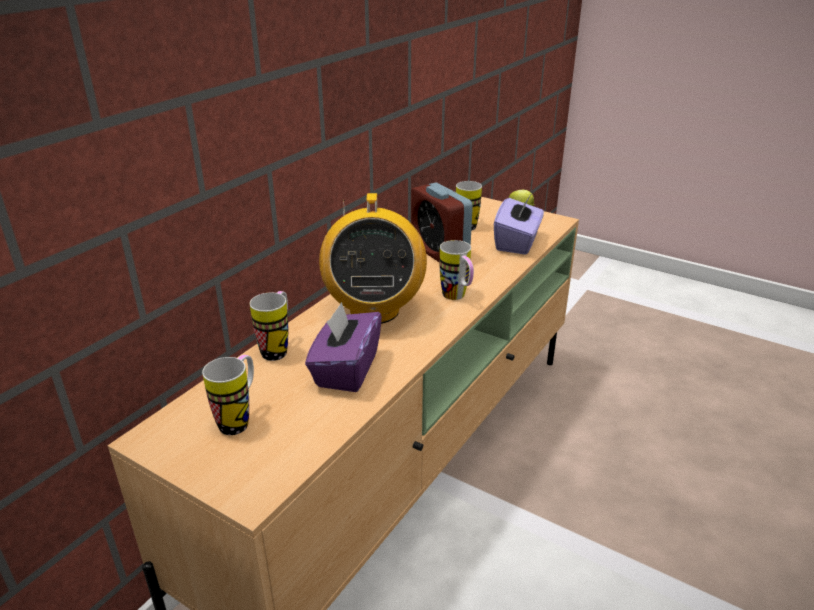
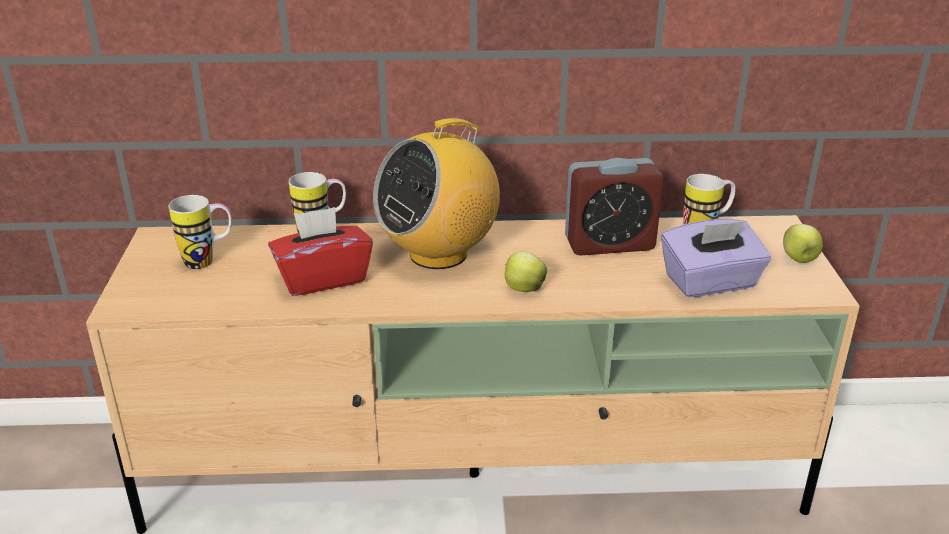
camera: 55 degrees right, 0 degrees up
(346, 370) = (322, 278): purple tissue box -> red tissue box
(439, 252) = (609, 244): alarm clock -> alarm clock turned 120 degrees counterclockwise
(457, 298) = (523, 288): mug -> apple

